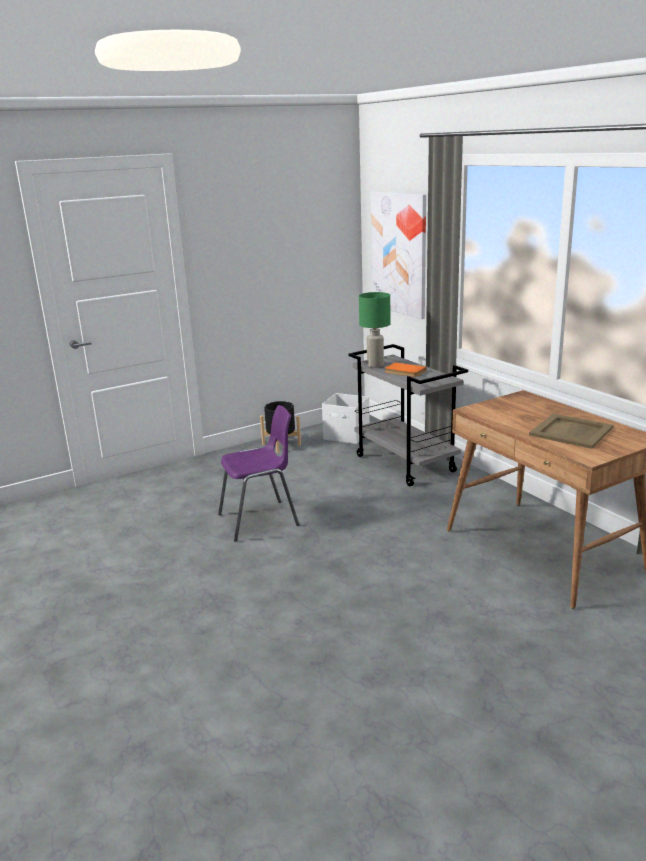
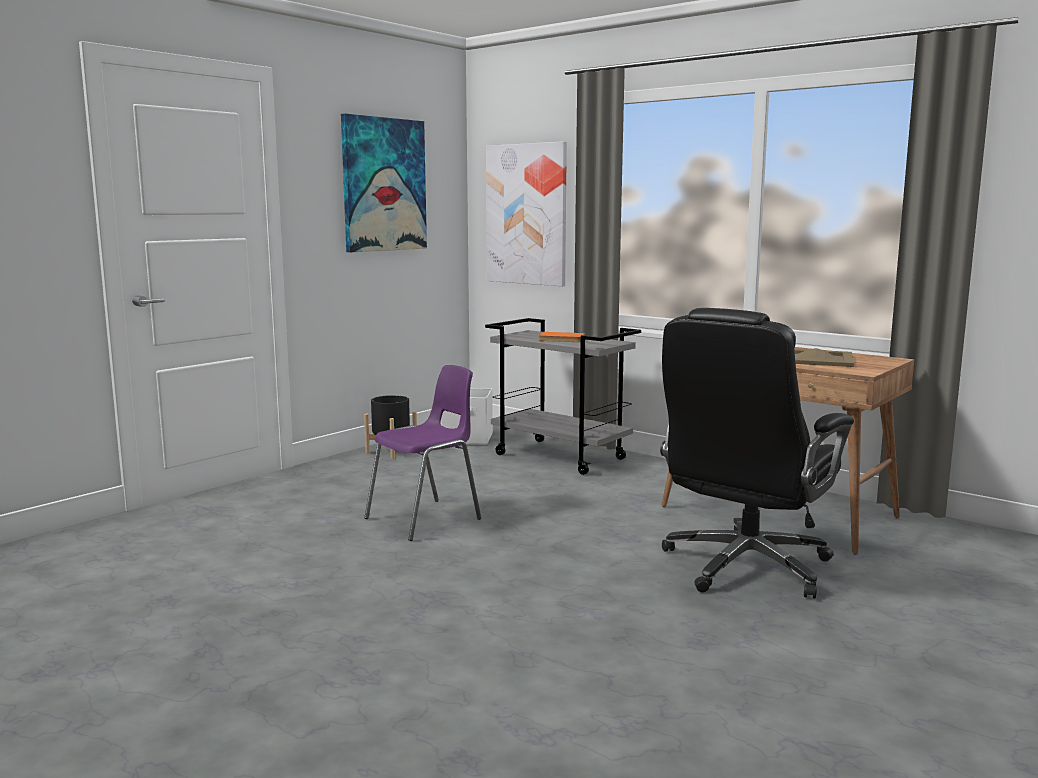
camera: 20 degrees left, 10 degrees down
(278, 233) = (384, 185): none -> picture
(375, 365) = (520, 337): green table lamp -> none
(466, 607) = (745, 567): none -> black office chair

